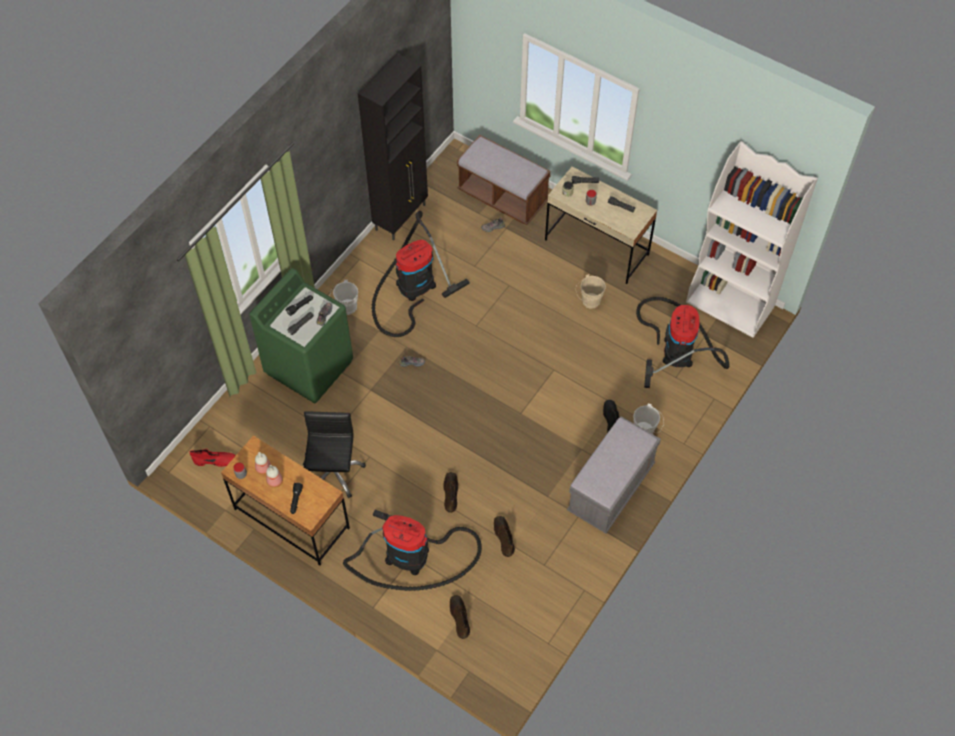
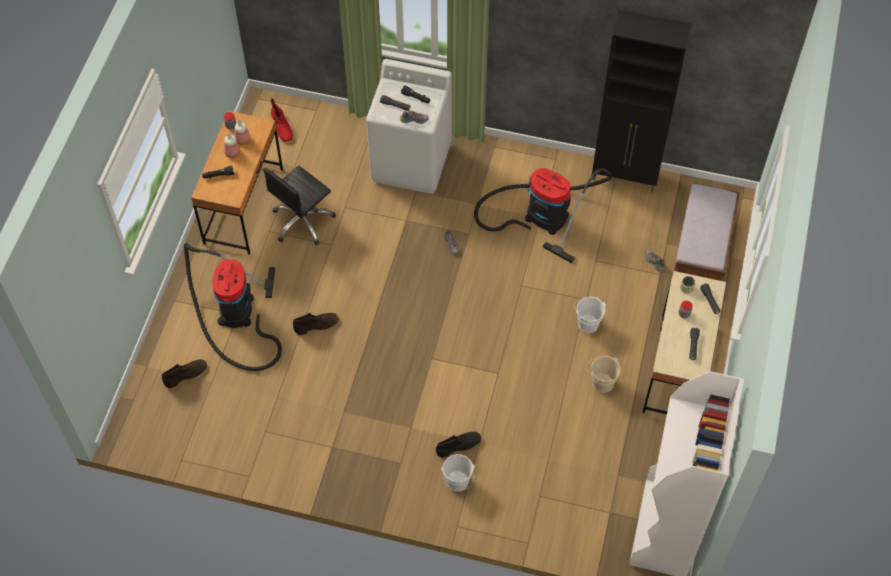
camera: 70 degrees right, 0 degrees up
(309, 366) = (411, 162): green washing machine -> white washing machine
(333, 473) = (302, 221): black office chair -> black office chair turned 150 degrees clockwise
(345, 307) = (492, 167): white bucket -> white bucket (587, 322)
(503, 537) = (284, 386): brown boot -> none
(611, 489) = (374, 469): grey bench -> none
(677, 348) = (579, 487): vacuum cleaner -> none

